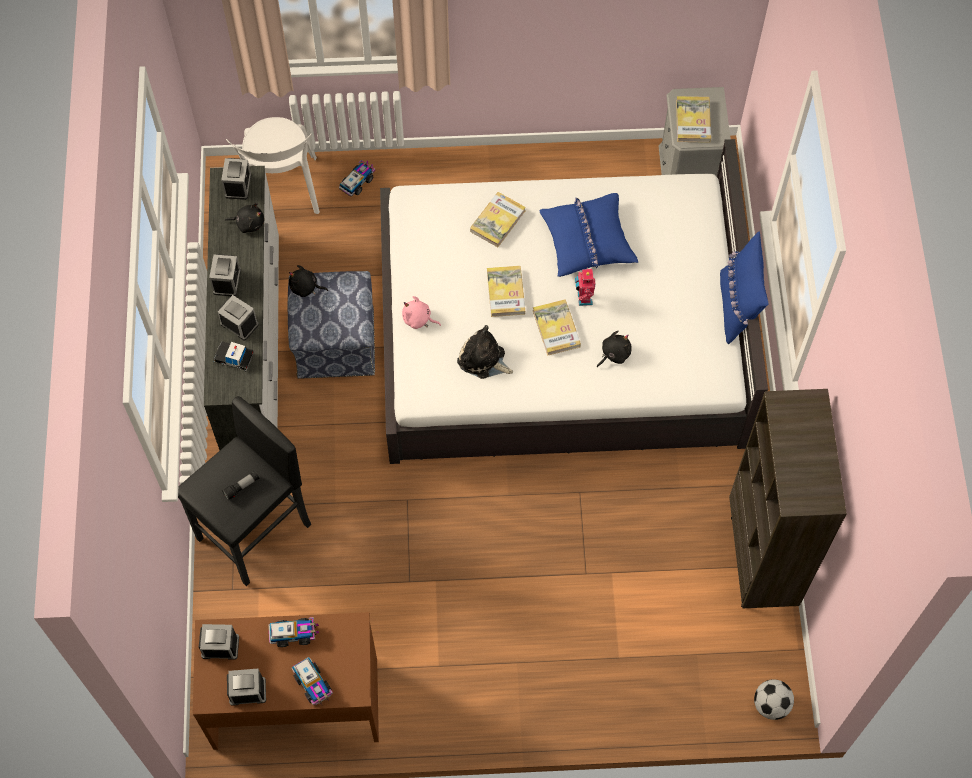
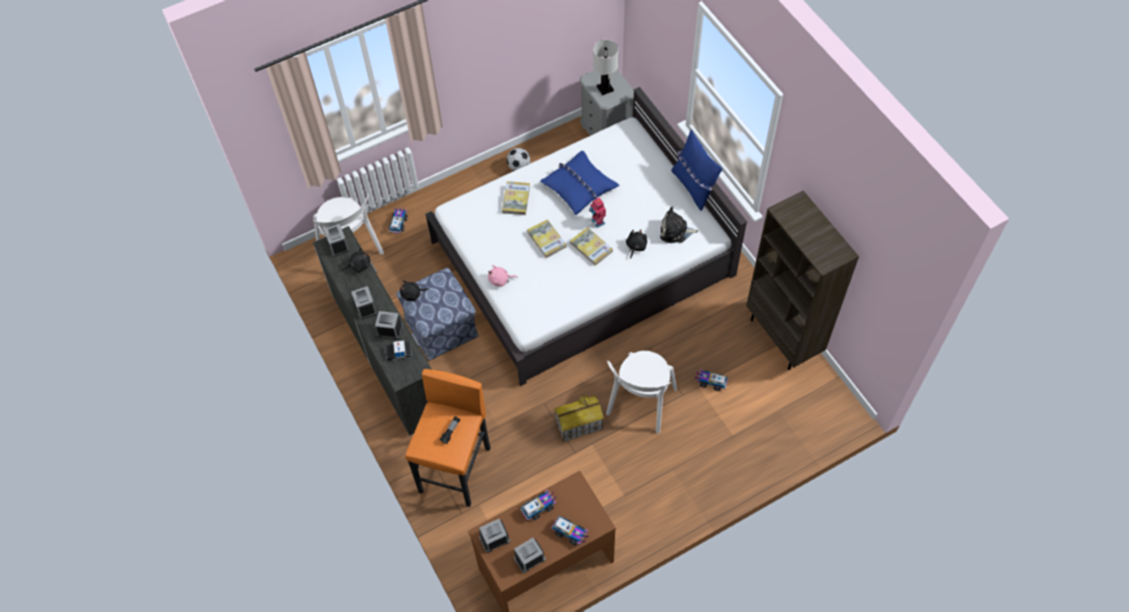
camera: 25 degrees left, 5 degrees down
(255, 532) = (456, 470): black stool -> orange stool
(433, 549) = (578, 425): none -> toy house
(483, 360) = (556, 286): plush toy -> plush toy (675, 231)
(525, 559) = (640, 404): none -> white chair
(631, 574) = (710, 382): none -> toy truck
(693, 121) = (605, 89): book -> white table lamp
(771, 705) = (840, 419): football -> football (519, 167)

